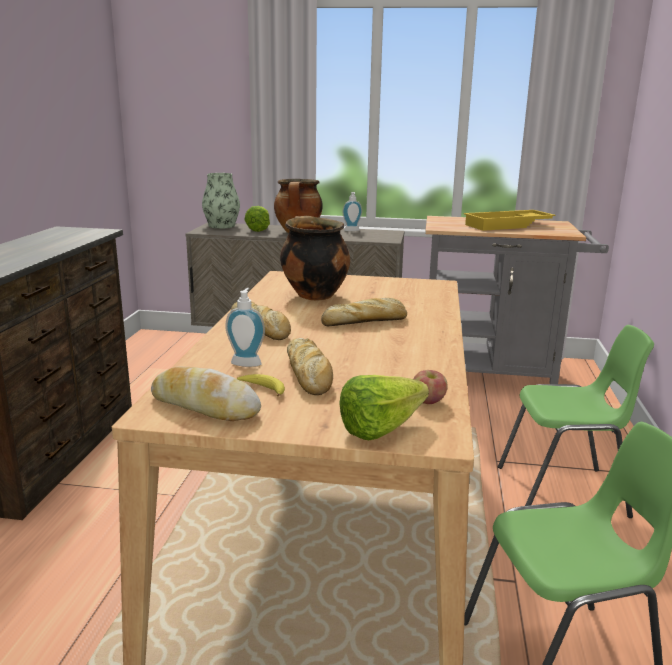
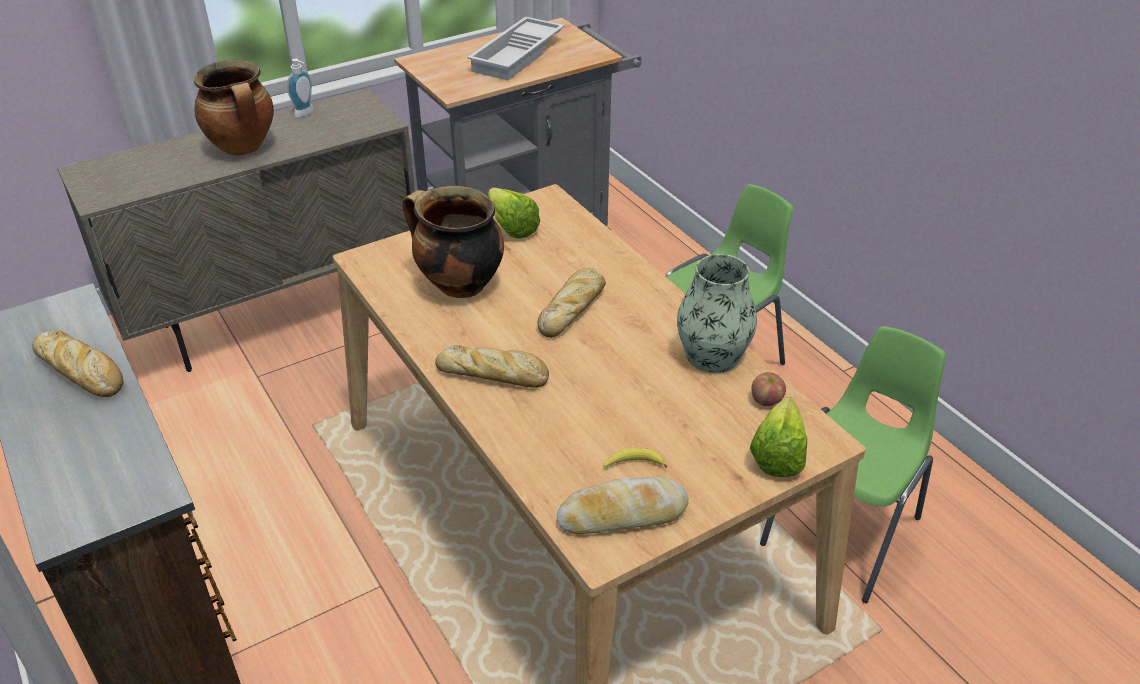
camera: 40 degrees left, 20 degrees up
(221, 226) = (101, 171): vase -> vase (712, 355)
(247, 362) = (565, 436): soap dispenser -> none
(260, 229) = (174, 158): lettuce -> lettuce (510, 225)
(309, 374) = (639, 420): bread -> bread (82, 371)
(508, 226) = (518, 56): yellow tray -> white tray

